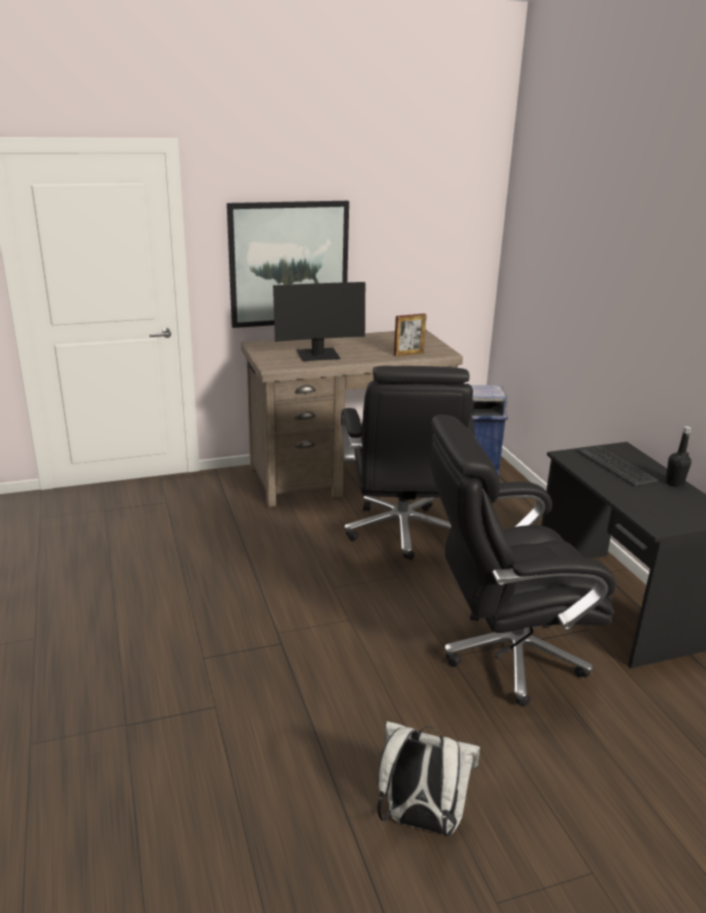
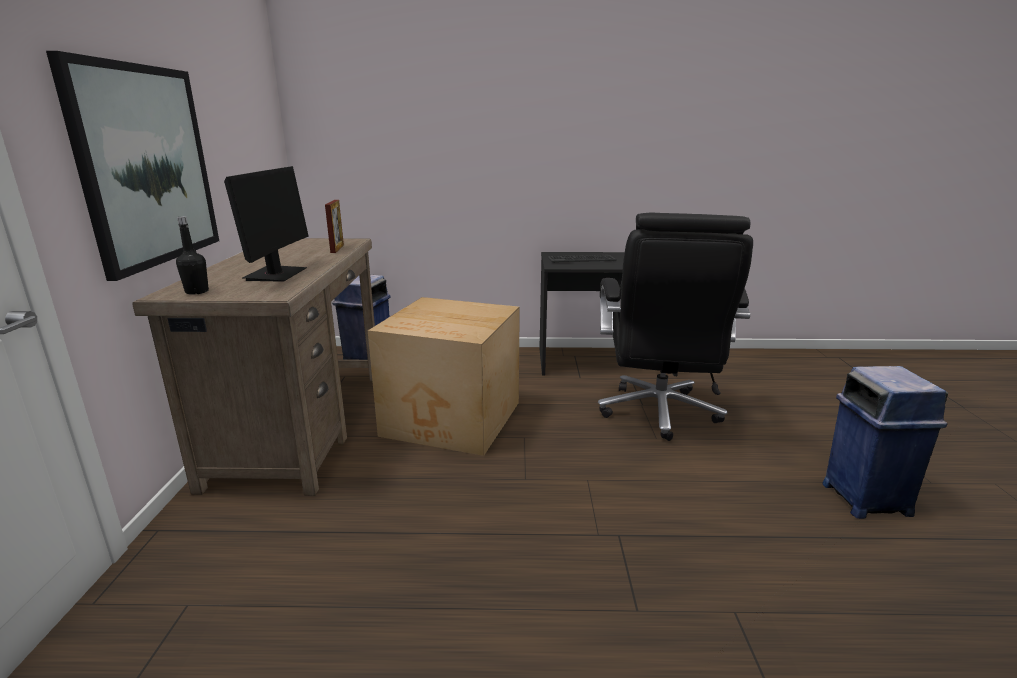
camera: 70 degrees left, 5 degrees down
(402, 534) = (453, 419): black office chair -> cardboard box
(420, 821) = (865, 498): white backpack -> blue trash can
(674, 483) = (613, 254): black bottle -> black bottle (197, 292)

